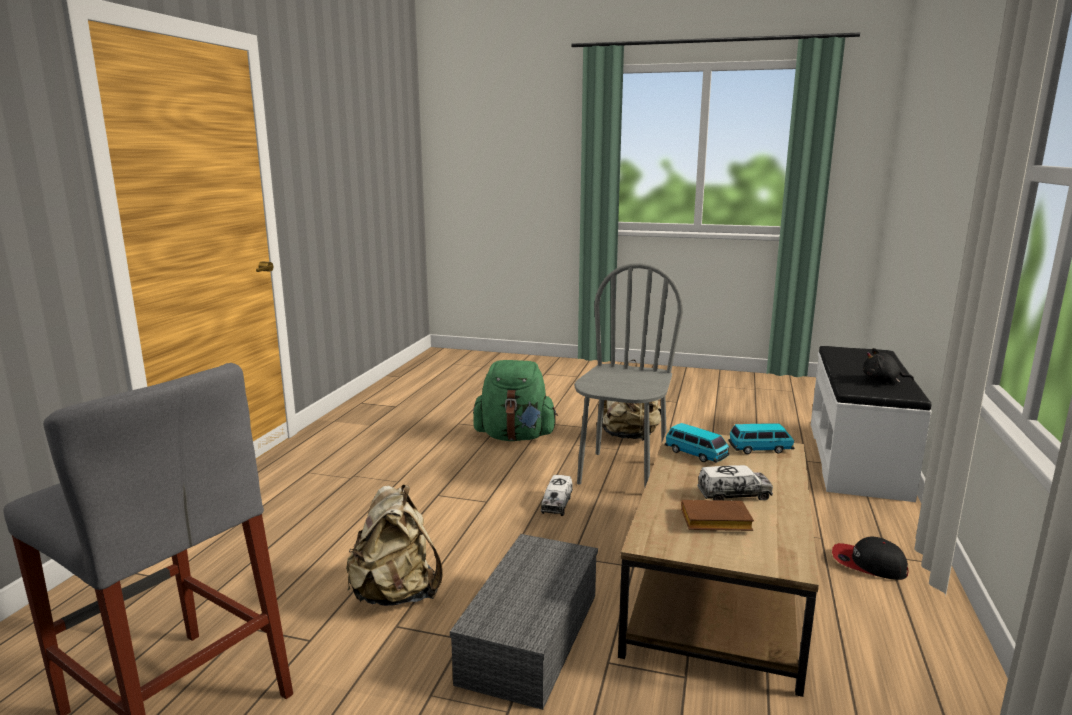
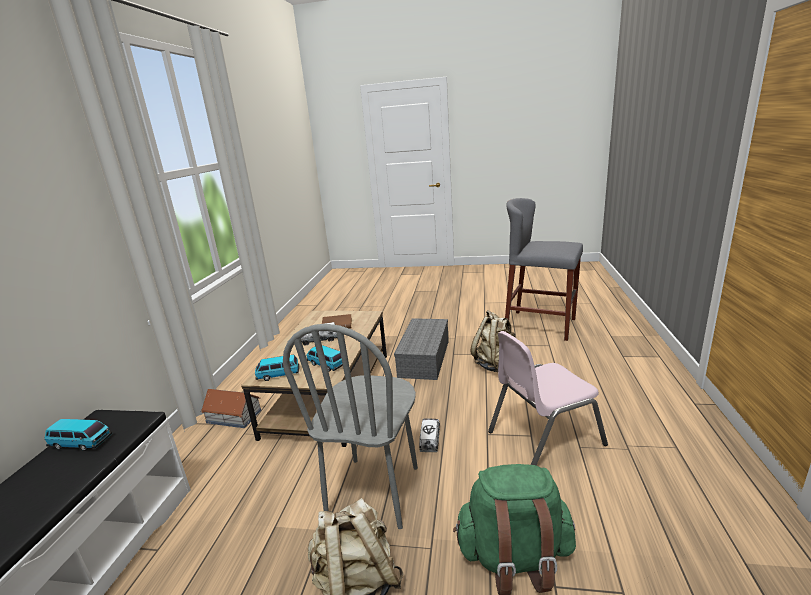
camera: 175 degrees right, 5 degrees up
(425, 492) = (544, 437): none -> pink chair
(868, 564) = (233, 416): cap -> toy house
(882, 381) = (81, 443): black plush toy -> toy car

